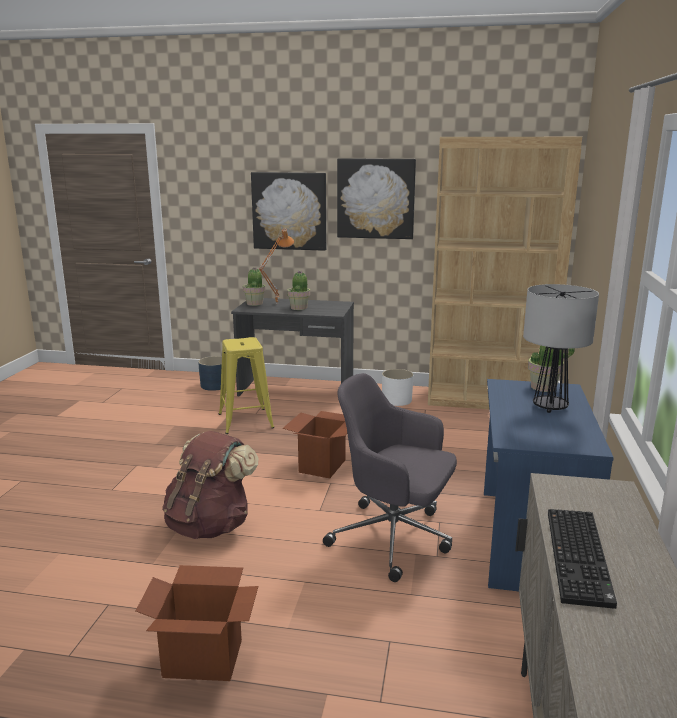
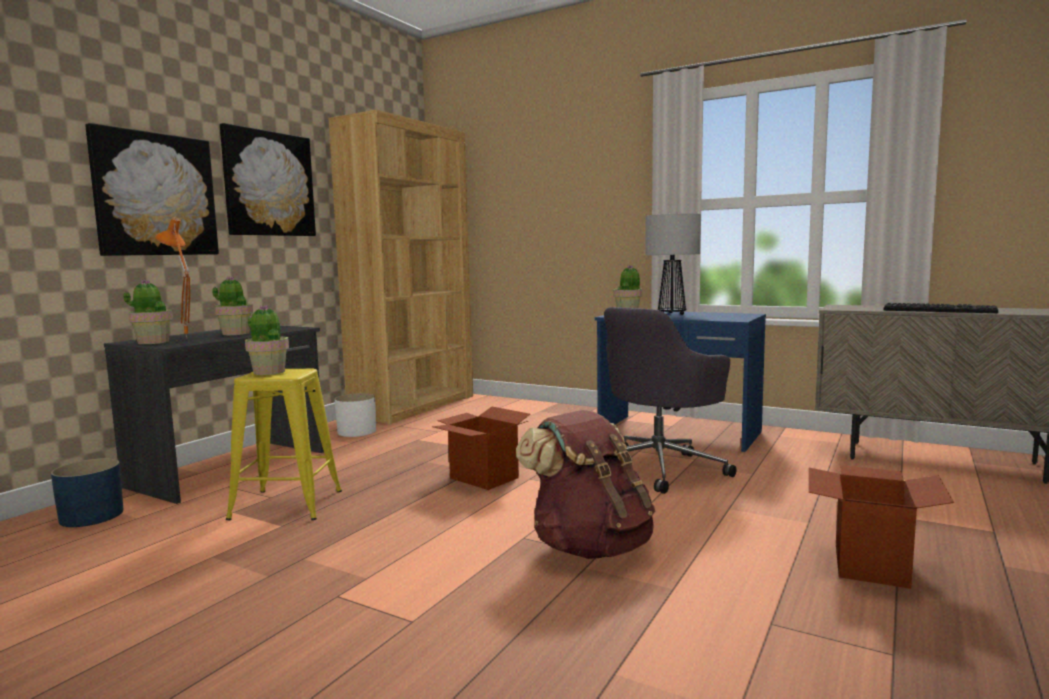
camera: 70 degrees left, 10 degrees down
(244, 341) = (269, 372): none -> potted plant

